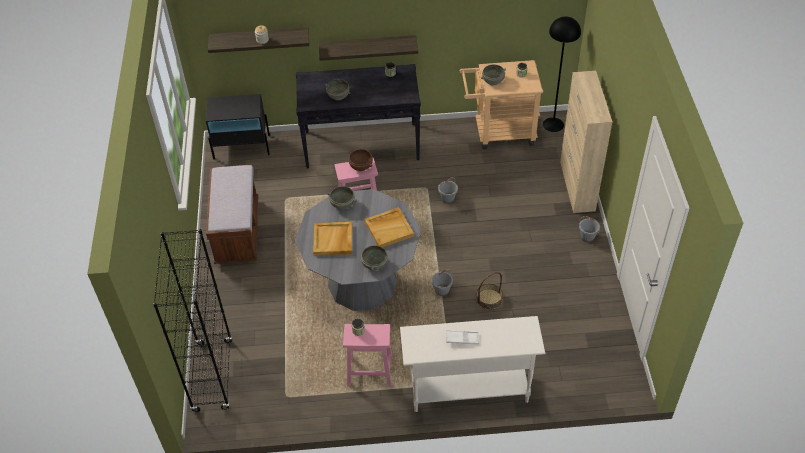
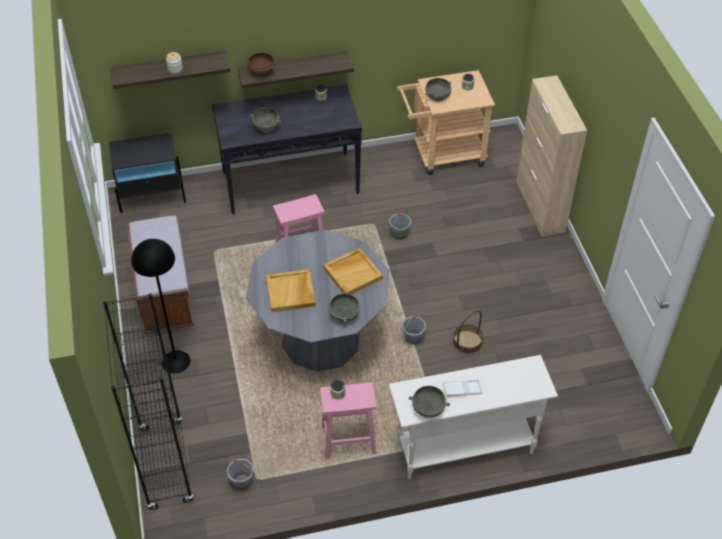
camera: 10 degrees left, 0 degrees up
(342, 204) = (293, 250): grey bowl -> grey bowl (428, 409)
(360, 166) = (303, 205): brown bowl -> brown bowl (261, 72)
(553, 124) = (500, 141): black floor lamp -> black floor lamp (175, 361)
(587, 237) = (562, 262): grey bucket -> grey bucket (241, 481)

